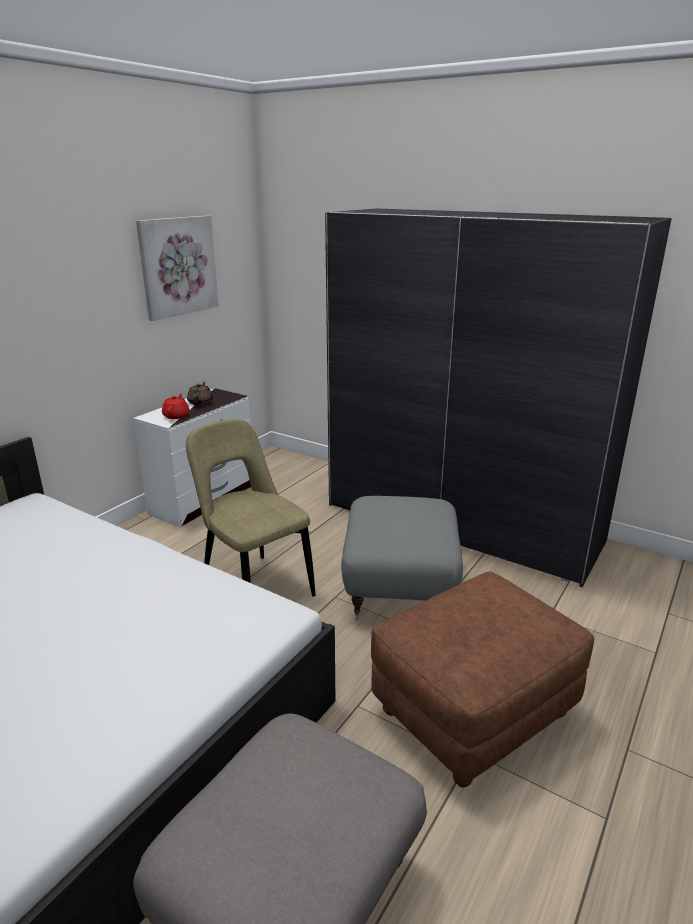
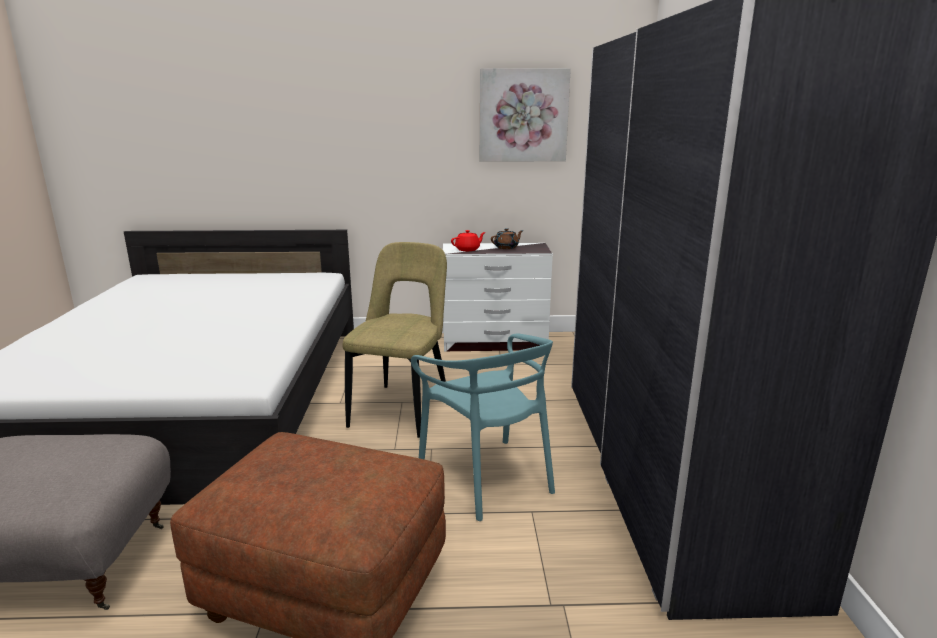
camera: 55 degrees right, 5 degrees down
(401, 588) = (487, 477): grey ottoman -> turquoise chair

